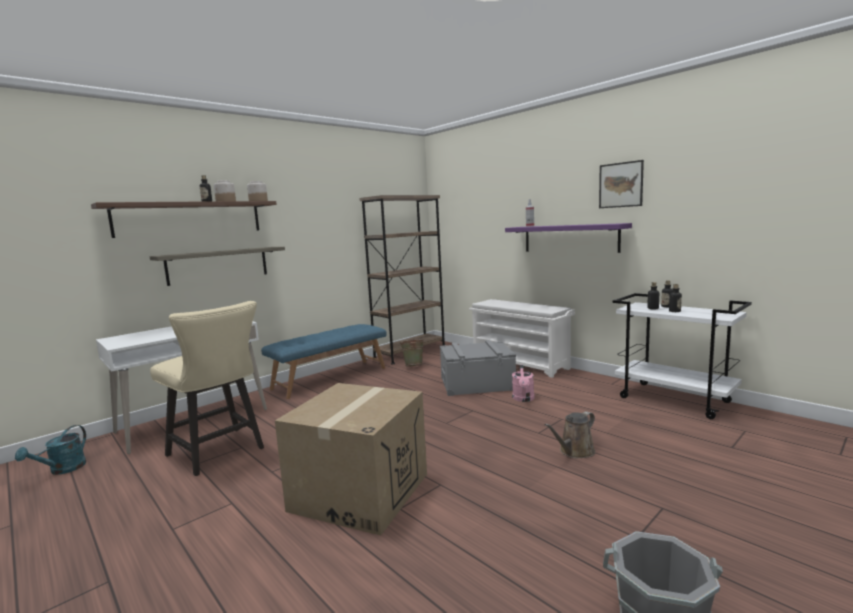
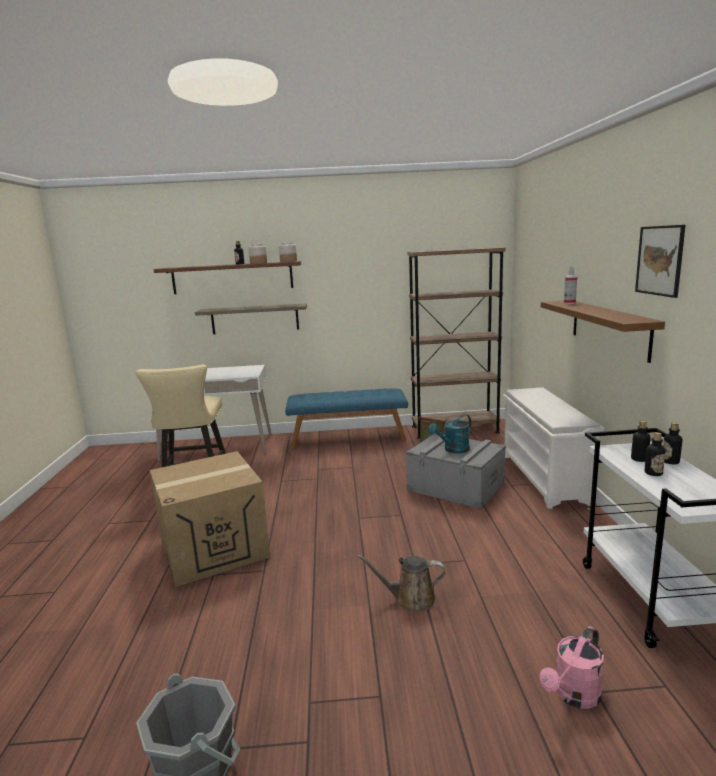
camera: 40 degrees right, 5 degrees up
(62, 470) = (123, 460): turquoise watering can -> turquoise watering can (453, 450)
(523, 399) = (468, 522): pink watering can -> pink watering can (573, 696)
(569, 238) = (609, 328): purple shelf -> brown shelf

